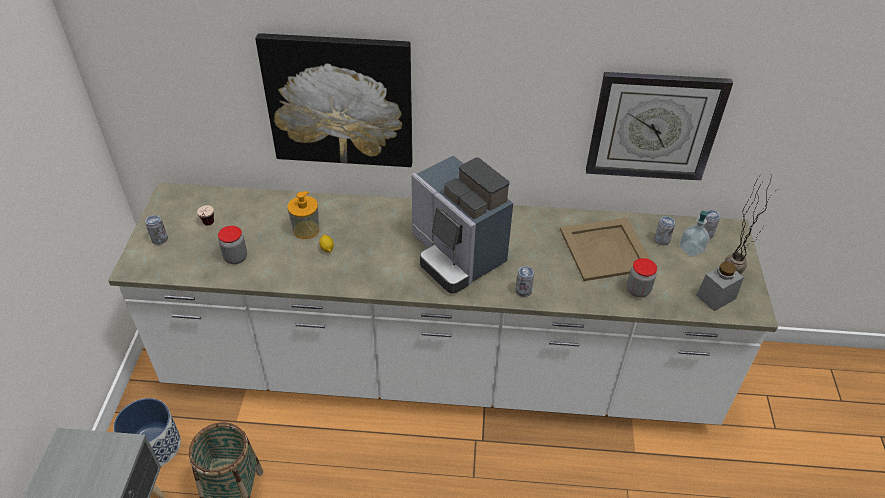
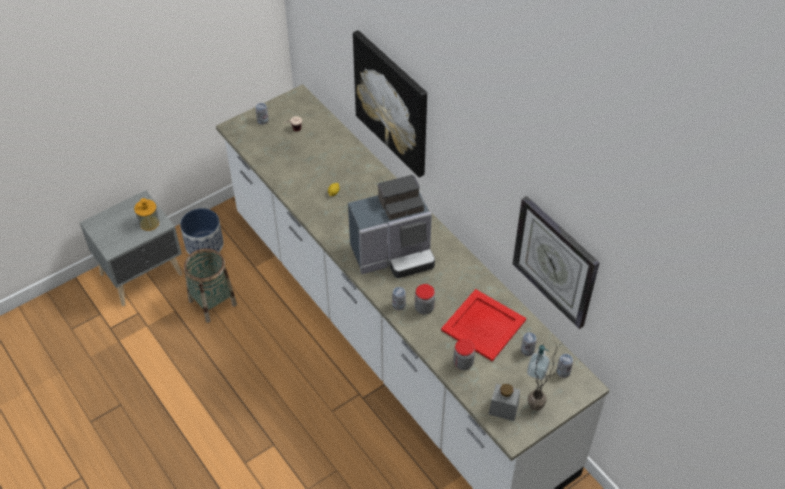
camera: 50 degrees right, 5 degrees up
(235, 257) = (284, 161): jar -> jar (424, 308)
(306, 230) = (337, 173): soap dispenser -> soap dispenser (149, 223)
(456, 255) = (394, 254): coffee machine -> coffee machine turned 120 degrees counterclockwise
(606, 248) = (484, 325): beige tray -> red tray

